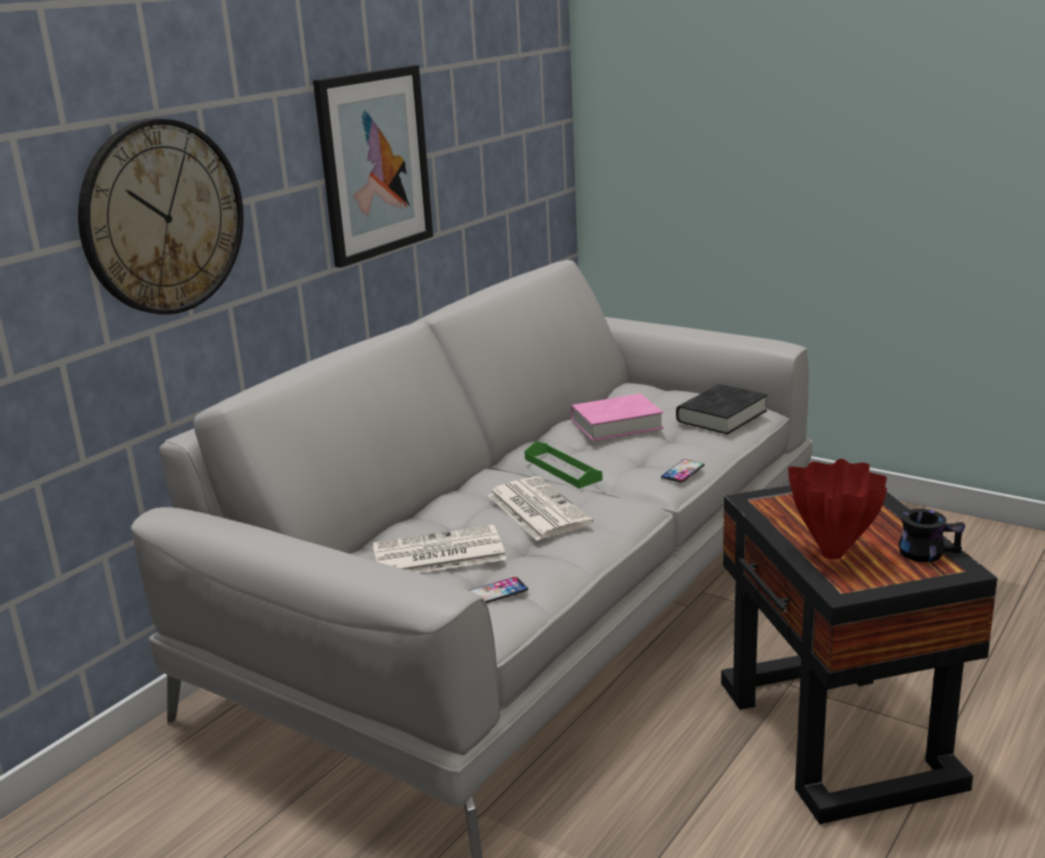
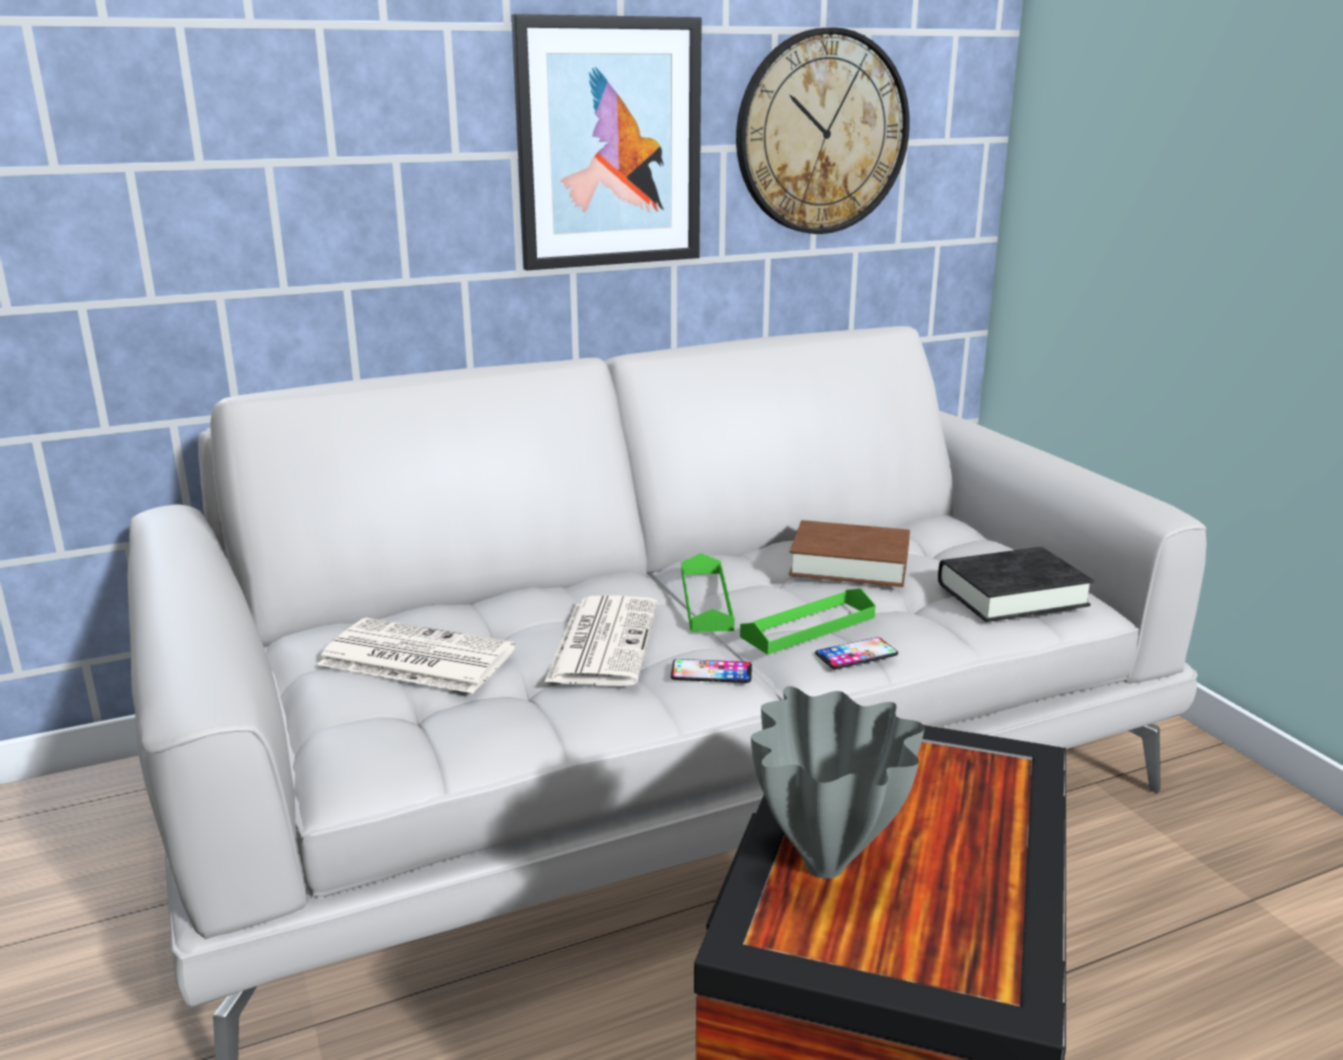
camera: 30 degrees right, 0 degrees up
(162, 217) = (242, 156): wall clock -> wall clock (822, 133)
(495, 592) = (406, 732): phone -> phone (711, 672)
(616, 424) = (849, 563): pink book -> brown book
(639, 465) = (808, 627): none -> green tray
(834, 554) = (826, 868): red vase -> grey vase
(927, 551) = (993, 931): black mug -> none

